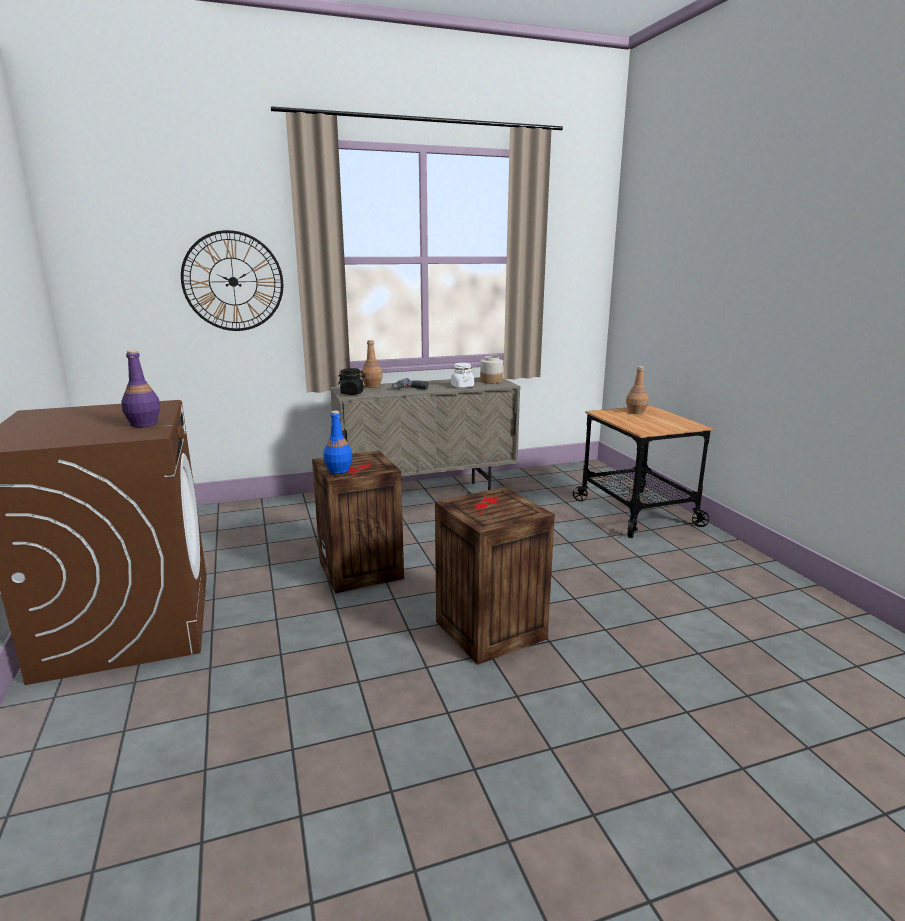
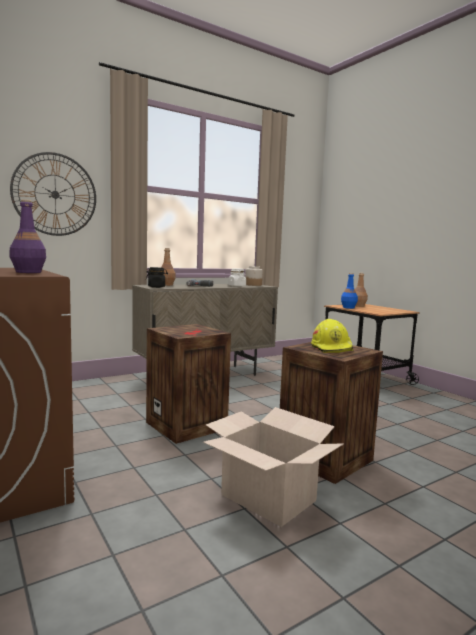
camera: 15 degrees left, 10 degrees down
(338, 470) = (178, 333): blue bottle -> blue bottle (348, 307)
(392, 672) = (269, 497): none -> cardboard box
(493, 506) = (332, 348): none -> yellow hard hat

